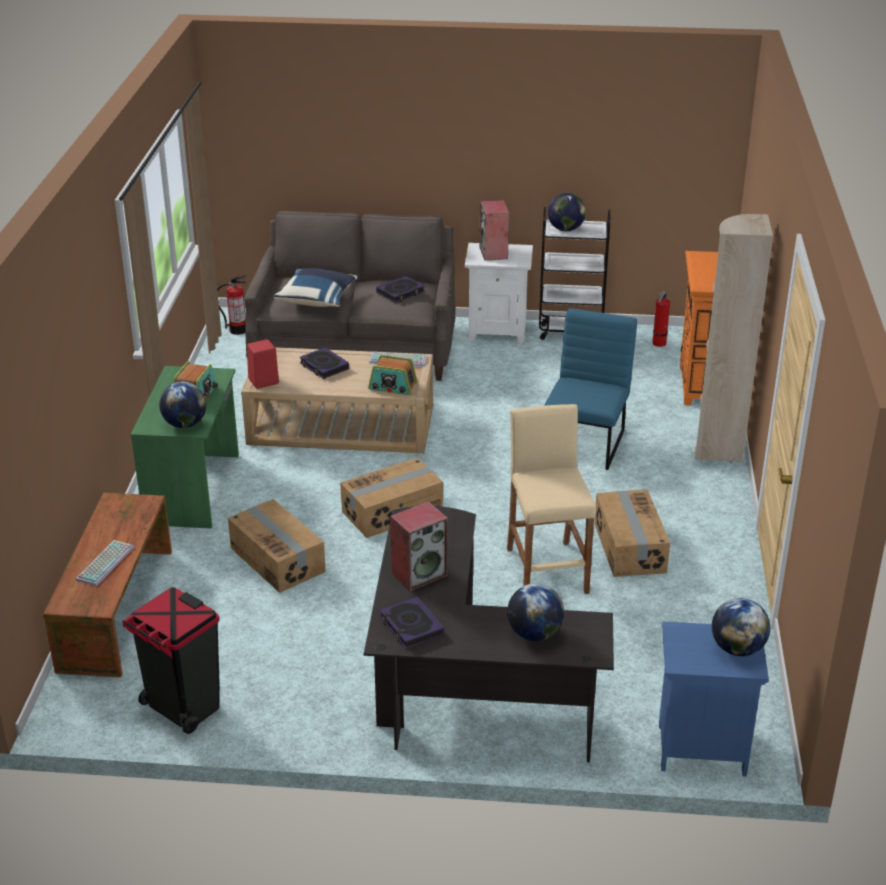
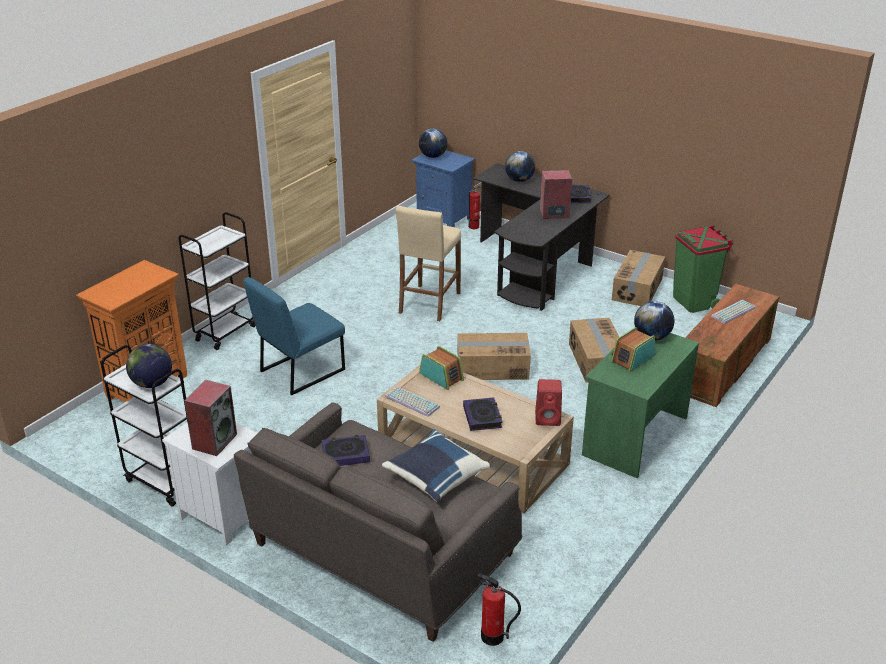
camera: 150 degrees left, 0 degrees up
(183, 707) = (694, 301): black trash can -> green trash can
(629, 547) = (365, 299): cardboard box -> cardboard box (638, 289)
(658, 344) = (110, 440): fire extinguisher -> fire extinguisher (475, 226)
(718, 454) = (225, 333): beige bookcase -> white cart

